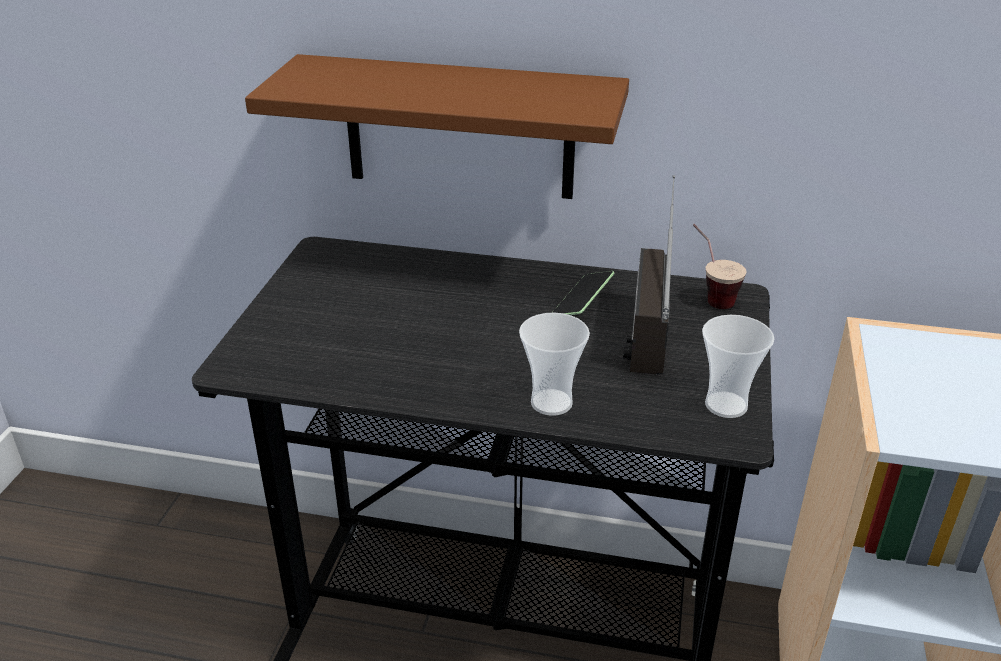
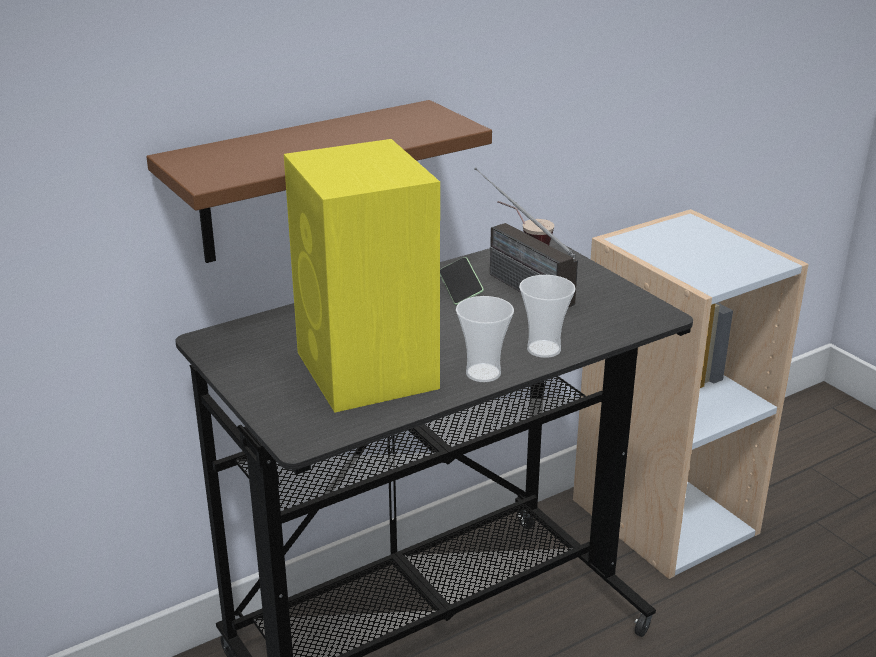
camera: 45 degrees left, 5 degrees down
(374, 338) = (368, 372): none -> yellow speaker
(726, 405) = (631, 303): cup -> cup (483, 373)

